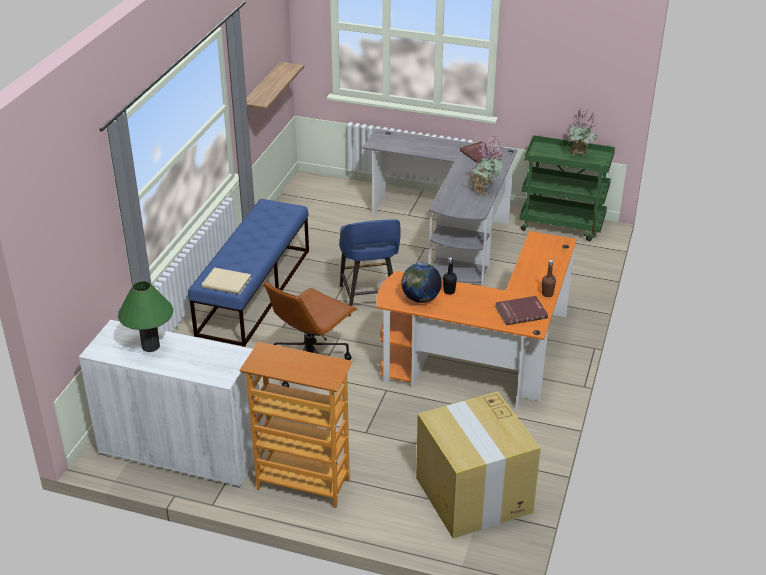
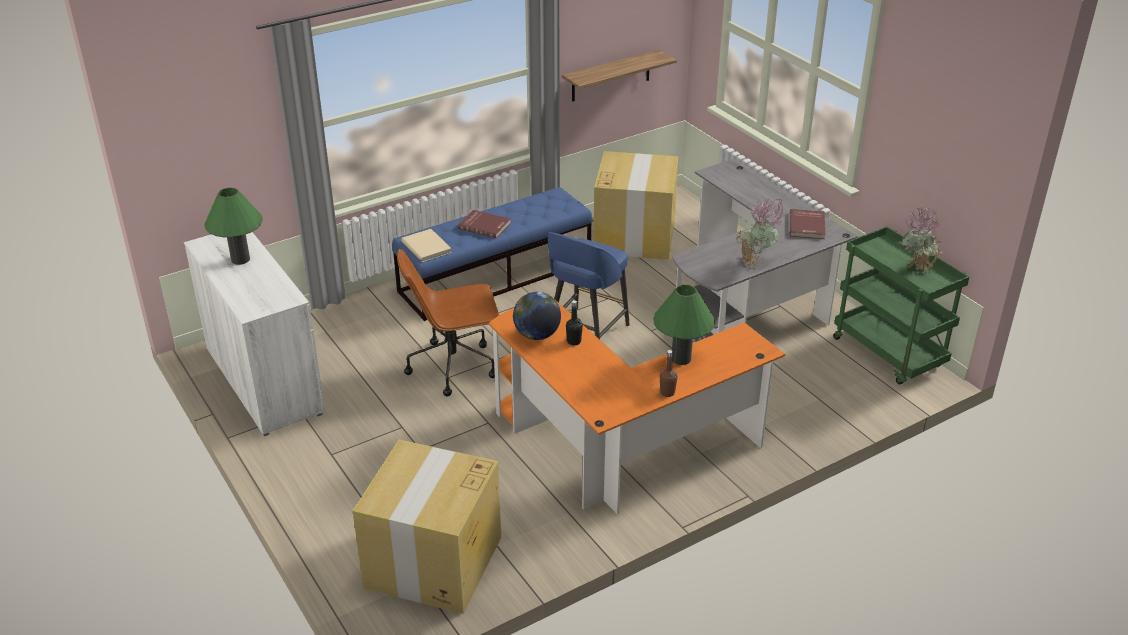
camera: 40 degrees right, 0 degrees up
(302, 485) = (311, 463): bookcase -> none
(314, 219) = (634, 236): none -> cardboard box
(520, 312) = (613, 395): red book -> red book (485, 225)
(526, 270) = (681, 359): none -> green table lamp

